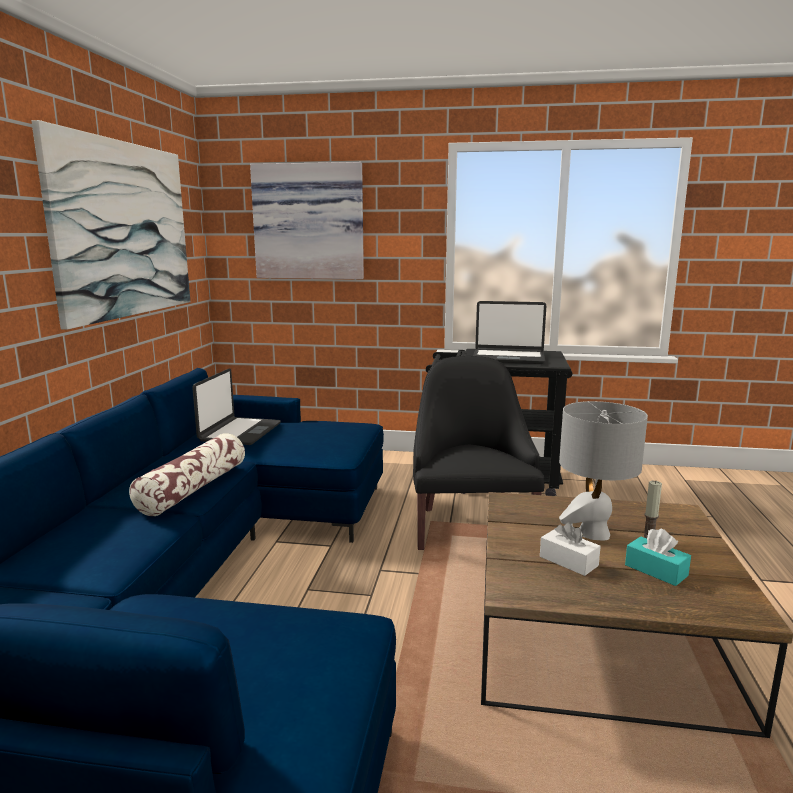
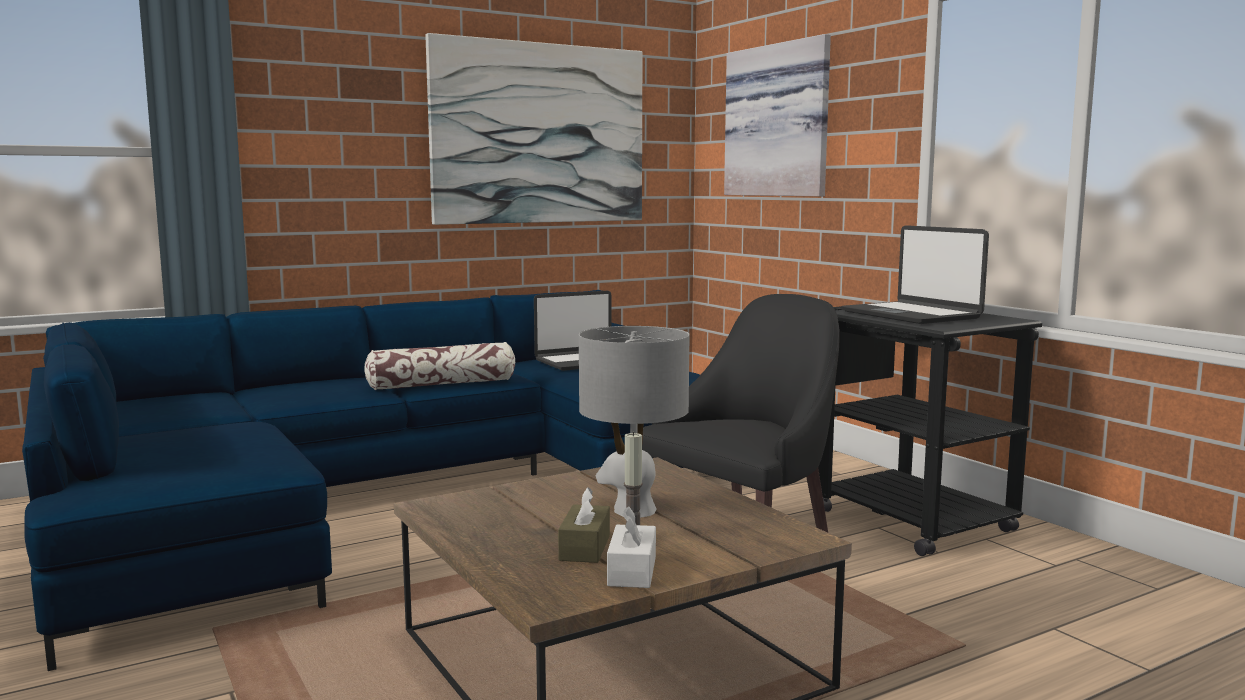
camera: 50 degrees right, 5 degrees down
(568, 561) = (538, 512): white tissue box -> white tissue box (632, 571)
(656, 570) = (585, 547): turquoise tissue box -> brown tissue box

